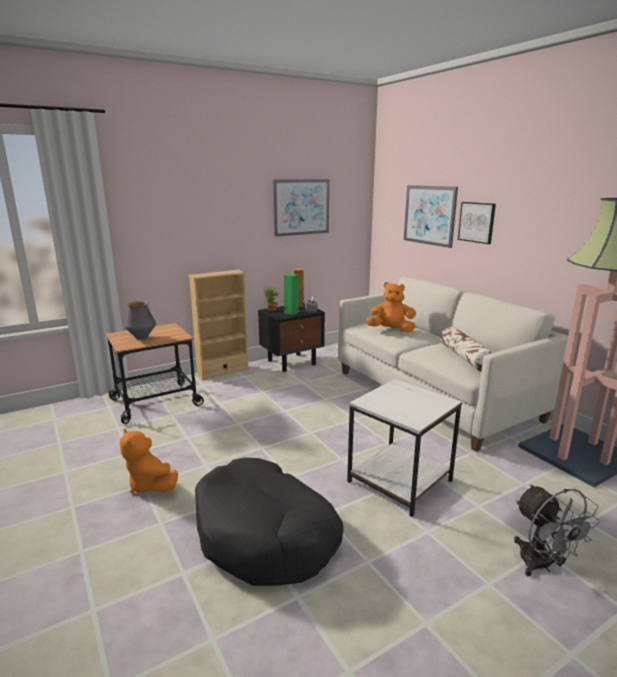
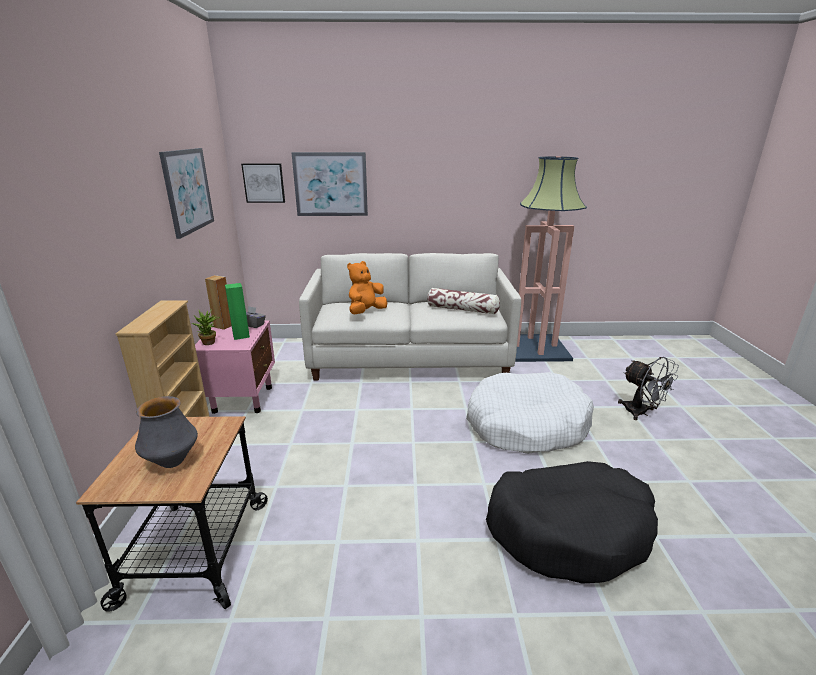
camera: 60 degrees left, 5 degrees up
(150, 485) = (428, 608): orange plush toy -> none
(292, 362) = (243, 399): black nightstand -> pink nightstand
(401, 481) = (526, 425): white side table -> white dog bed
(477, 222) = (394, 186): picture -> picture (264, 183)
(542, 565) = (641, 413): grey fan -> grey fan turned 45 degrees clockwise

